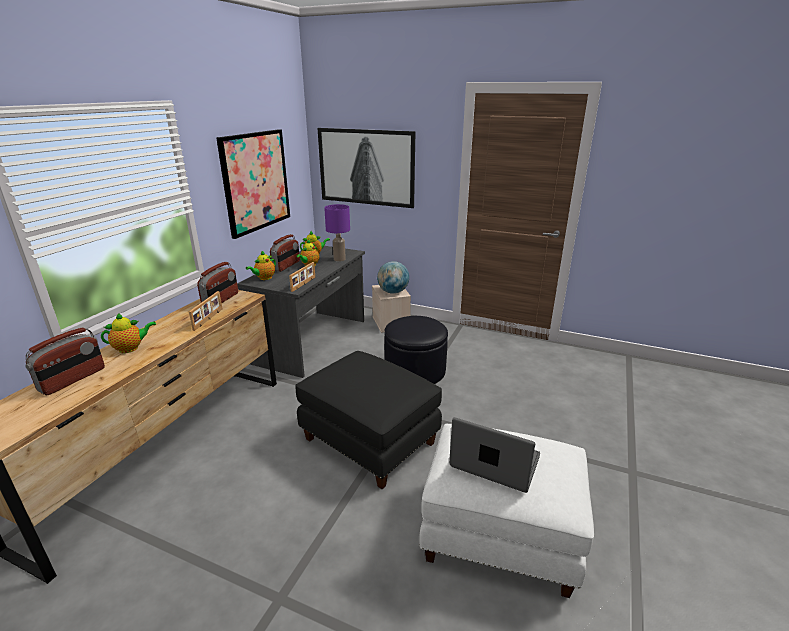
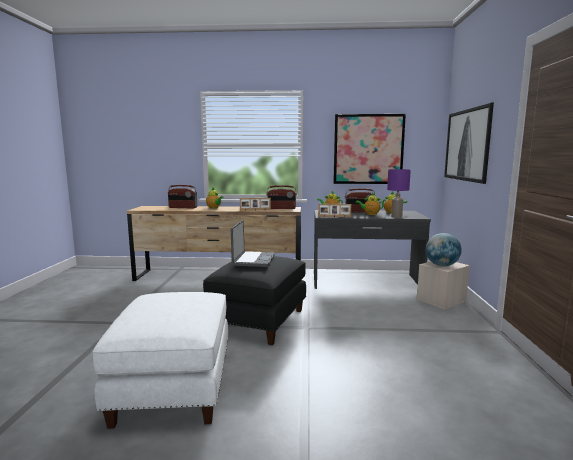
camera: 70 degrees right, 15 degrees down
(415, 370) = (372, 322): black ottoman -> none
(494, 463) = (163, 299): laptop -> laptop (253, 260)

